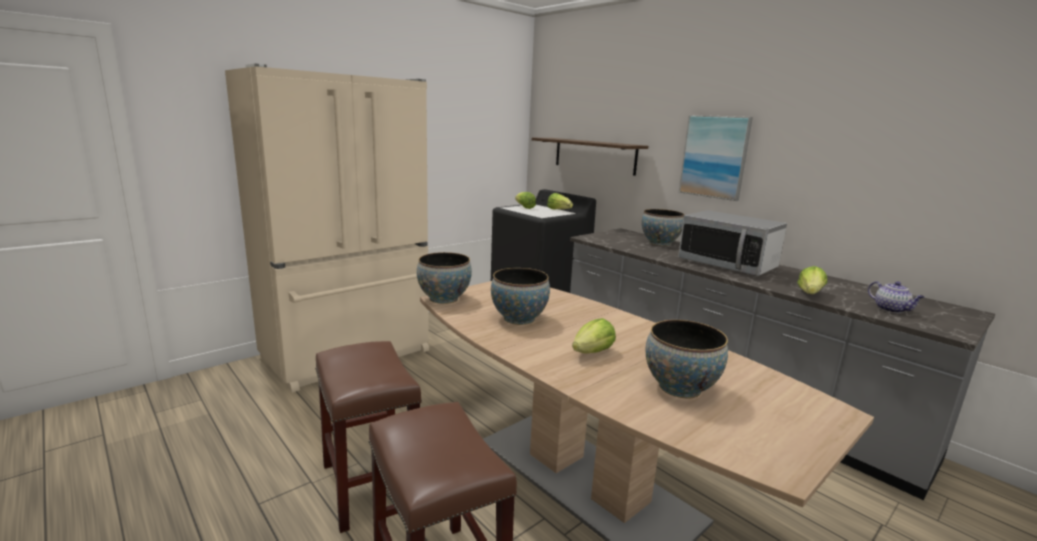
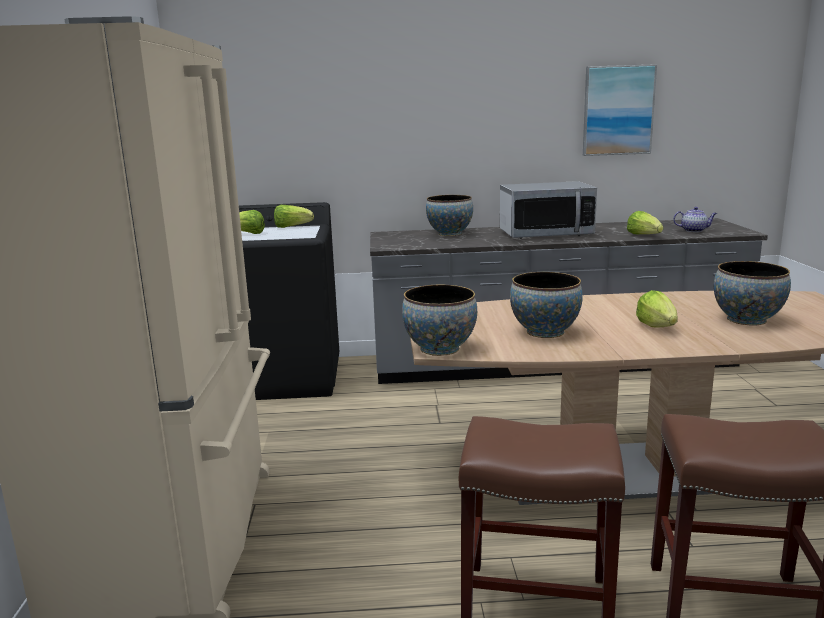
camera: 50 degrees left, 0 degrees up
(594, 155) = (309, 147): shelf -> none
(714, 157) = (476, 128): picture -> picture (618, 110)

